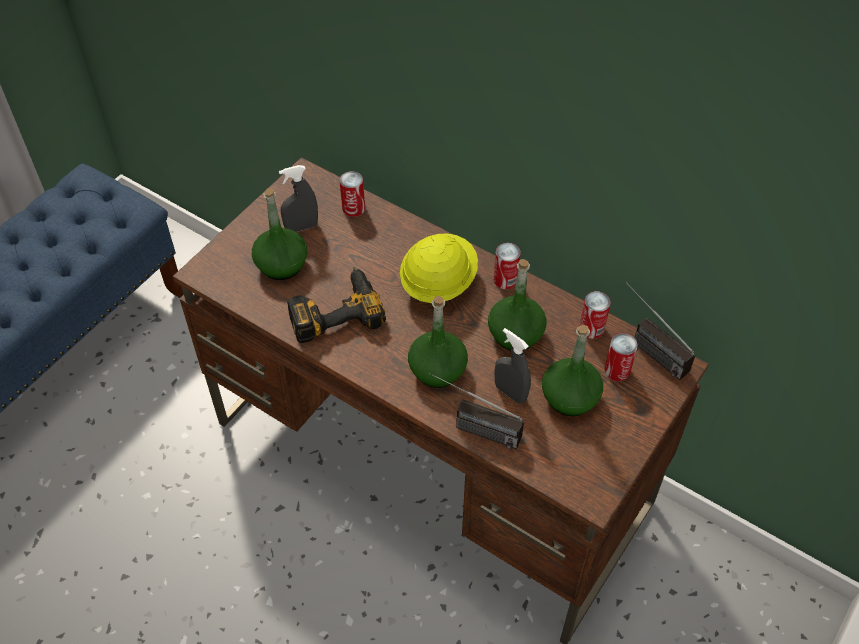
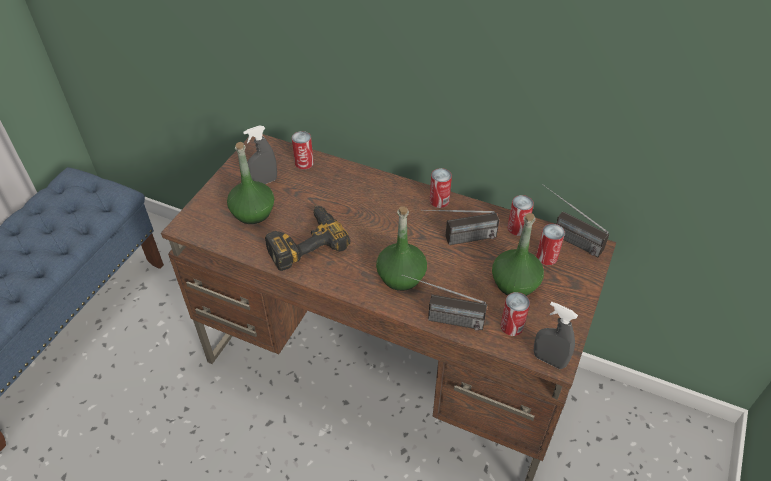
camera: 10 degrees left, 5 degrees down
(438, 282) = (385, 209): yellow hard hat -> none
(510, 393) = (465, 286): grey spray bottle -> grey spray bottle (549, 360)
(515, 334) = (458, 240): green bottle -> radio
(552, 449) = (512, 326): none -> can

